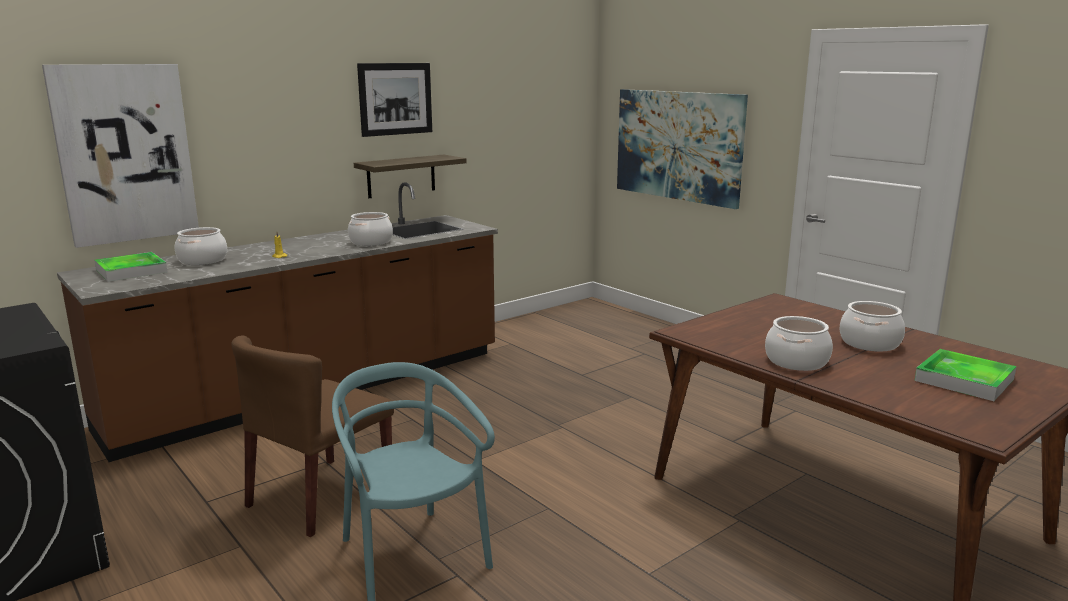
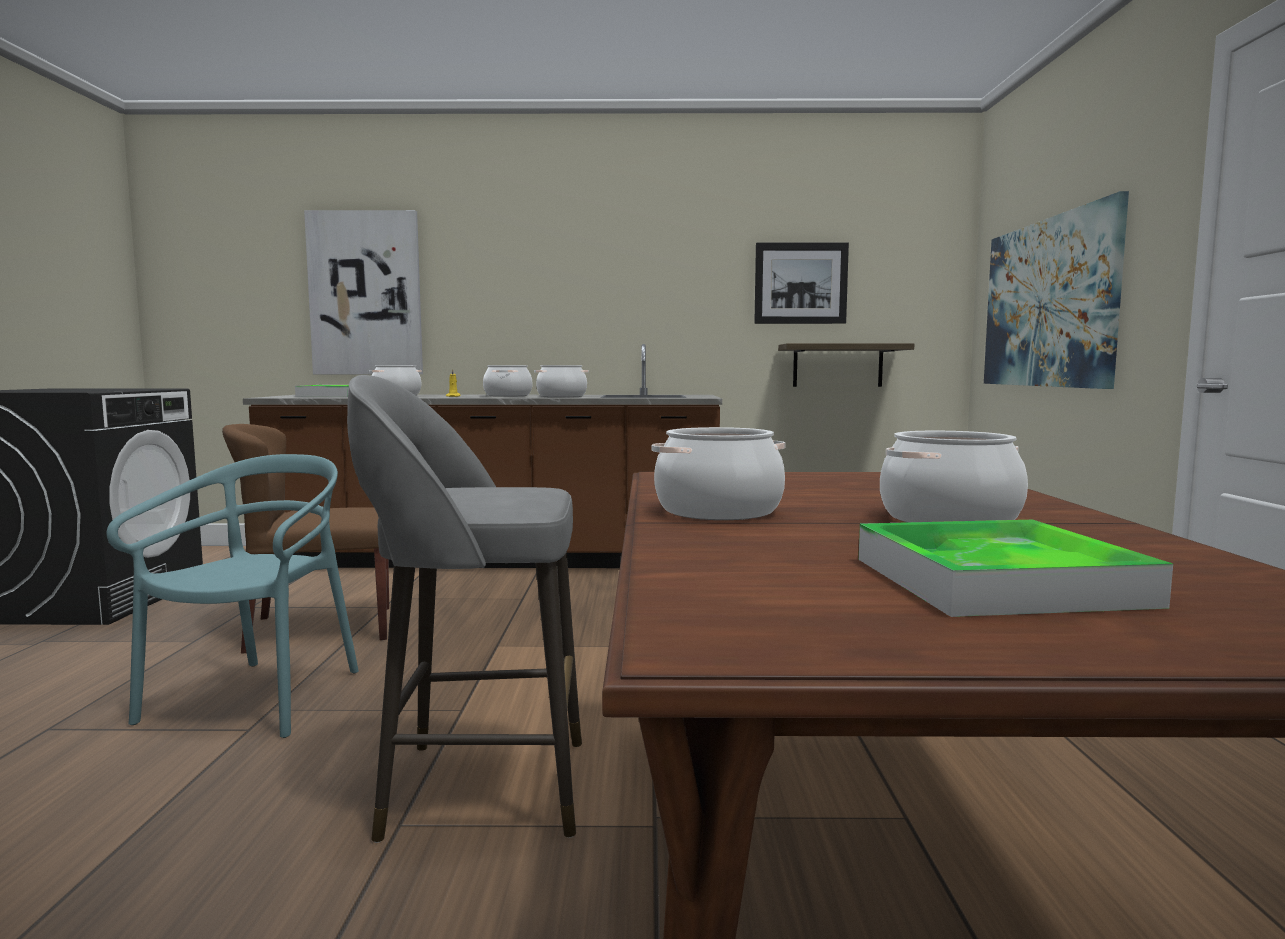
camera: 40 degrees right, 10 degrees down
(312, 245) = (508, 395): none -> cooking pot
(395, 99) = (654, 252): picture -> picture (800, 283)
(401, 176) = (656, 342): shelf -> shelf (837, 365)
(644, 540) = (479, 787): none -> grey stool

